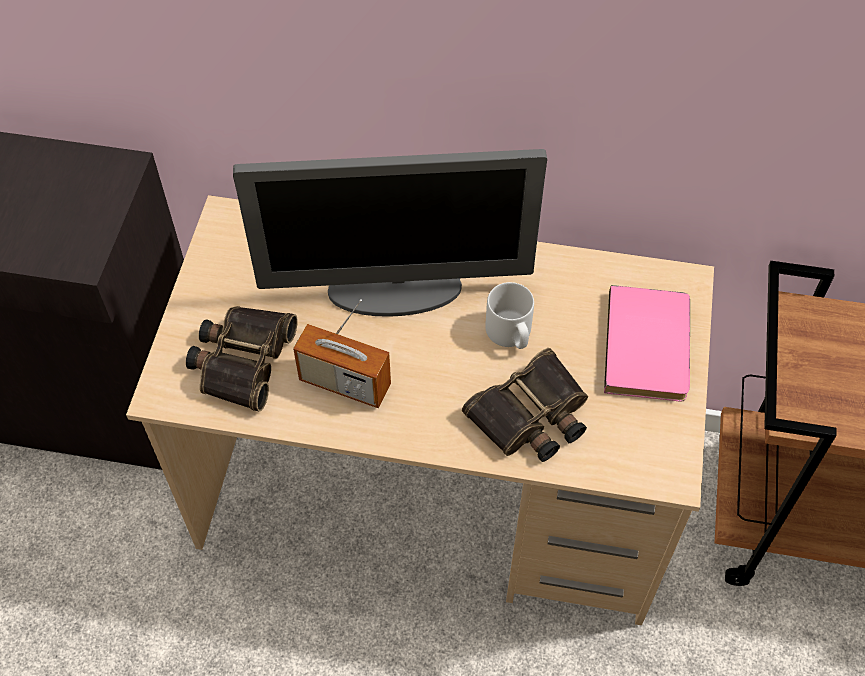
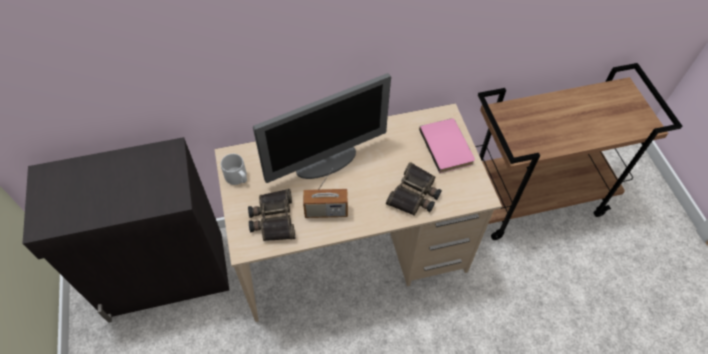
camera: 25 degrees left, 0 degrees up
(510, 334) = (387, 162): grey mug -> grey mug (237, 178)

